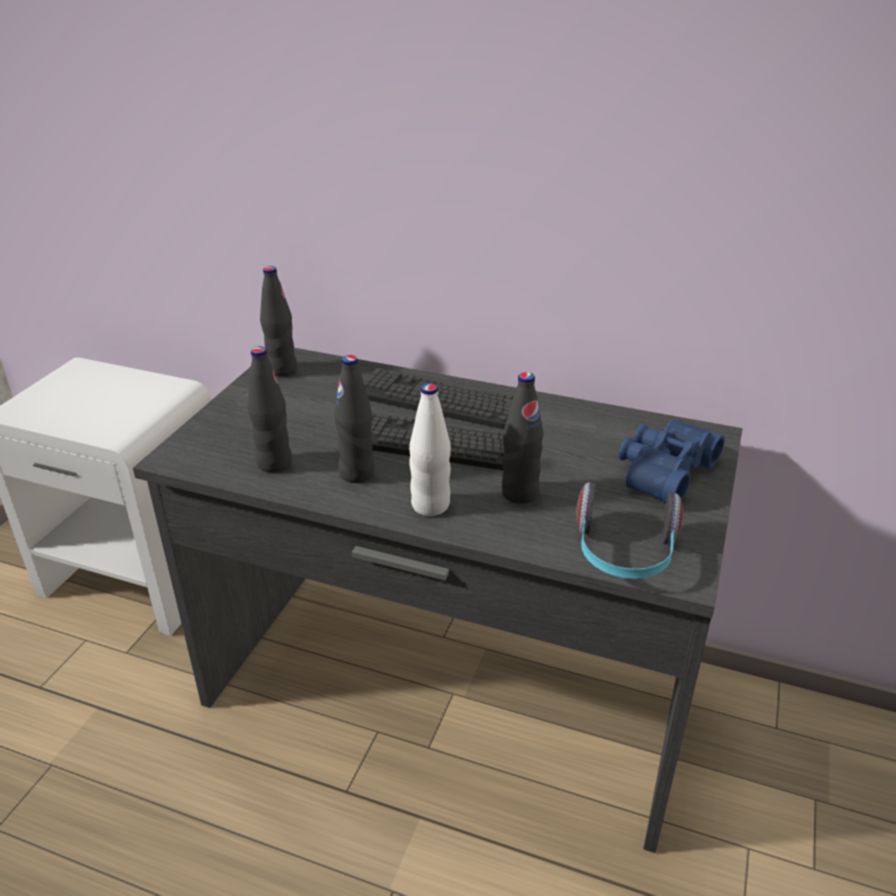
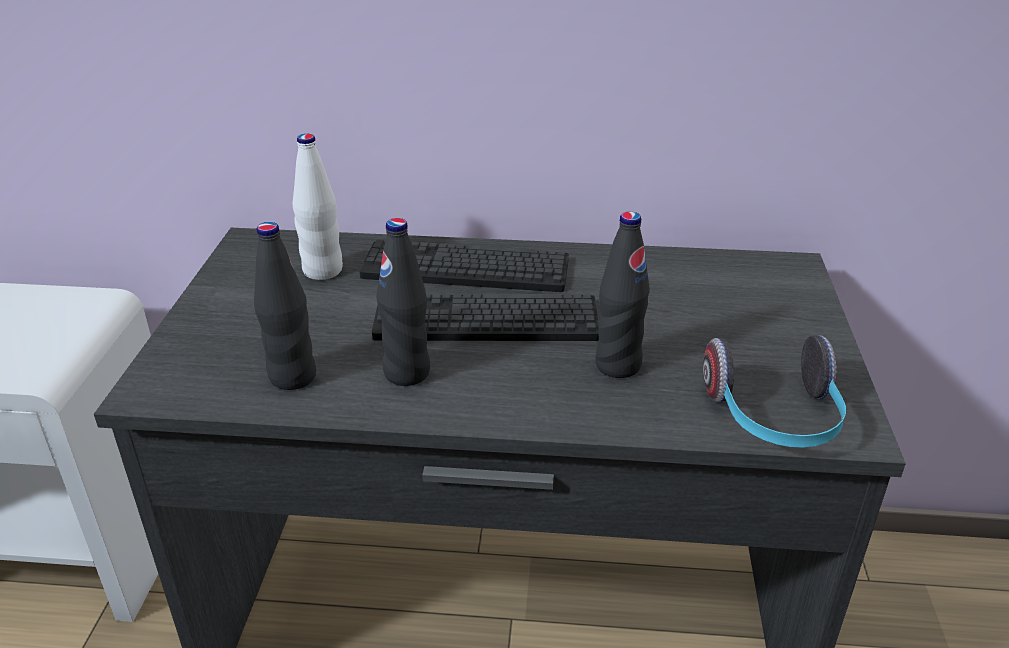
camera: 15 degrees left, 0 degrees up
(282, 370) = (252, 257): black bottle -> none
(430, 505) = (518, 398): white bottle -> white bottle (323, 271)
(662, 471) = (763, 313): blue binoculars -> none

